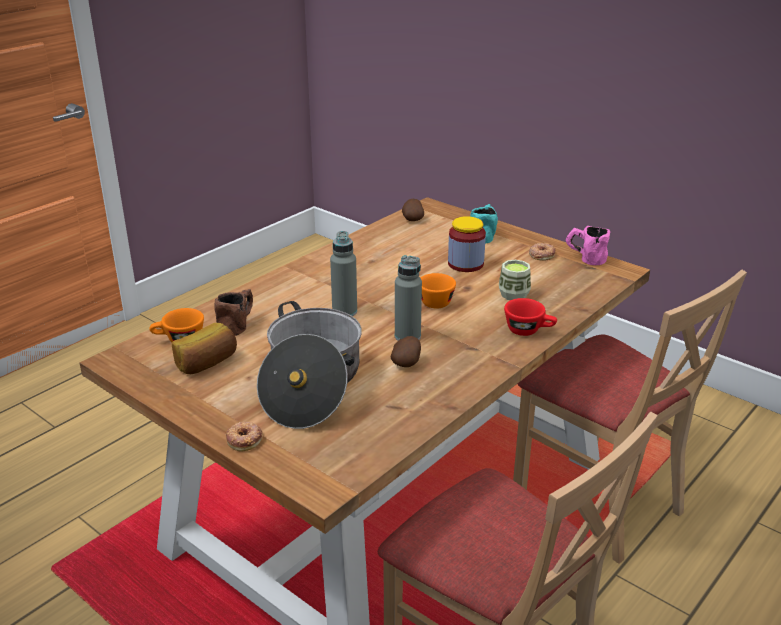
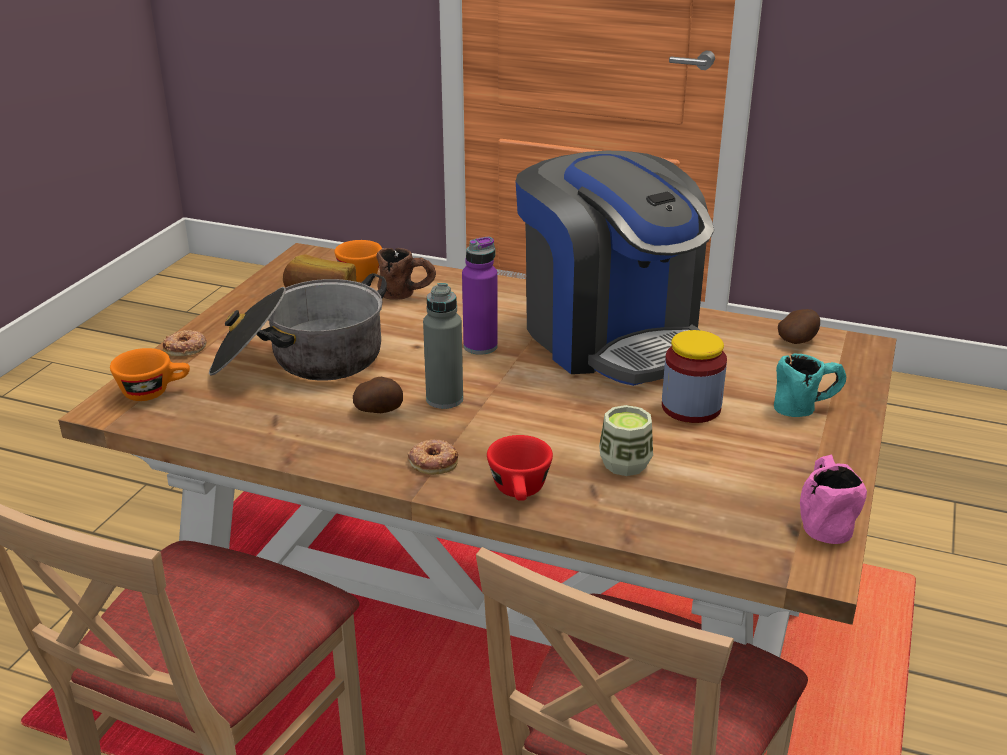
camera: 70 degrees right, 0 degrees up
(344, 311) = (480, 346): grey bottle -> purple bottle
(366, 267) = (612, 337): none -> coffee machine
(435, 300) = (557, 402): orange cup -> orange cup (154, 392)
(541, 254) = (793, 471): donut -> donut (433, 461)

